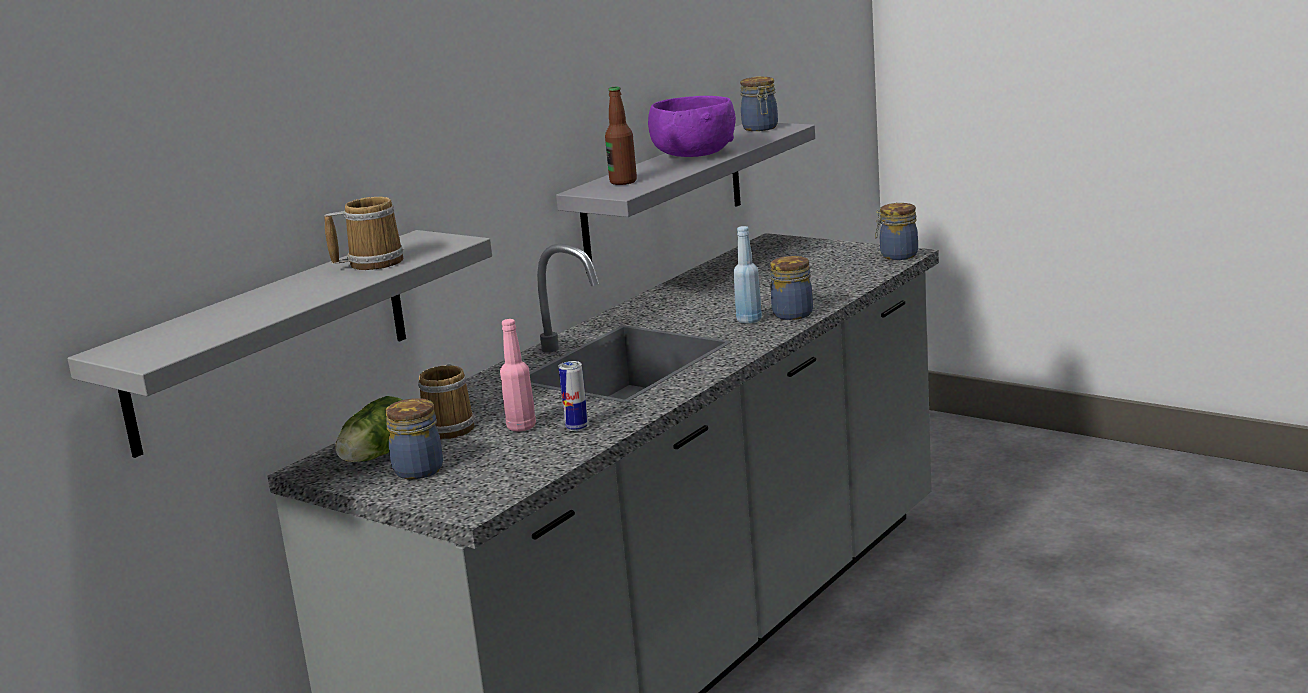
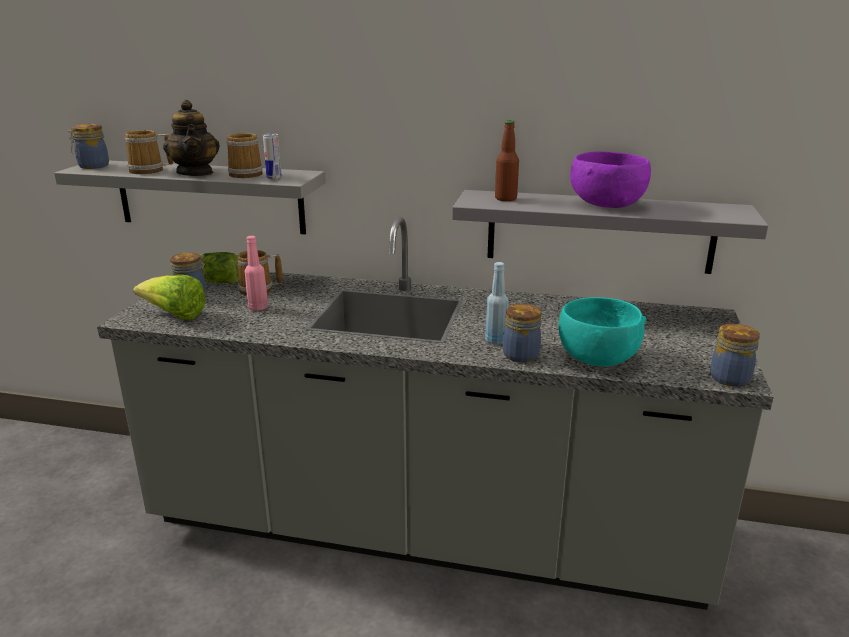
camera: 65 degrees right, 5 degrees up
(250, 313) = (149, 170): none -> mug
(319, 287) = (195, 173): none -> teapot
(491, 477) = (175, 315): none -> lettuce
(577, 428) = (256, 323): can -> can (274, 178)
(760, 128) = (726, 210): jar -> jar (92, 166)
(826, 289) = (597, 359): none -> turquoise bowl

